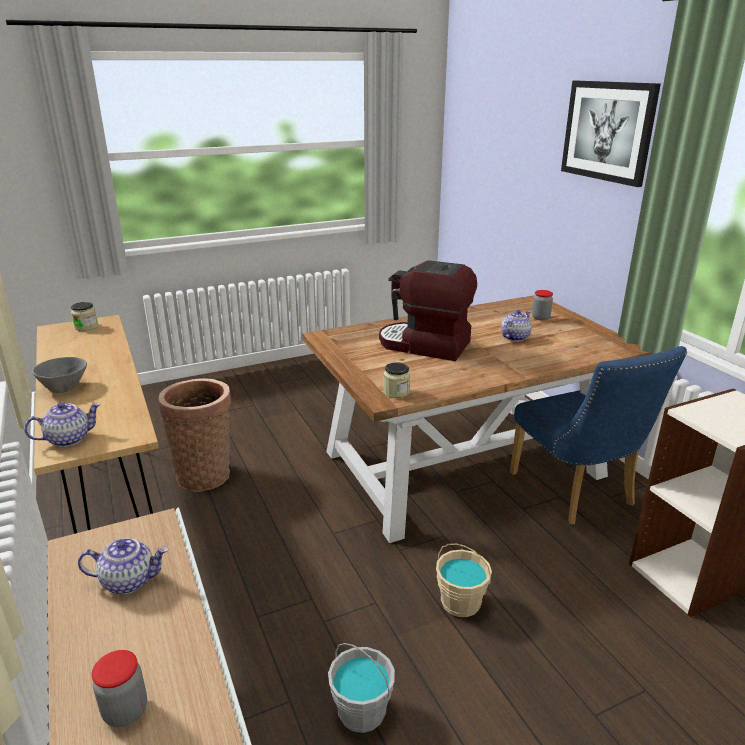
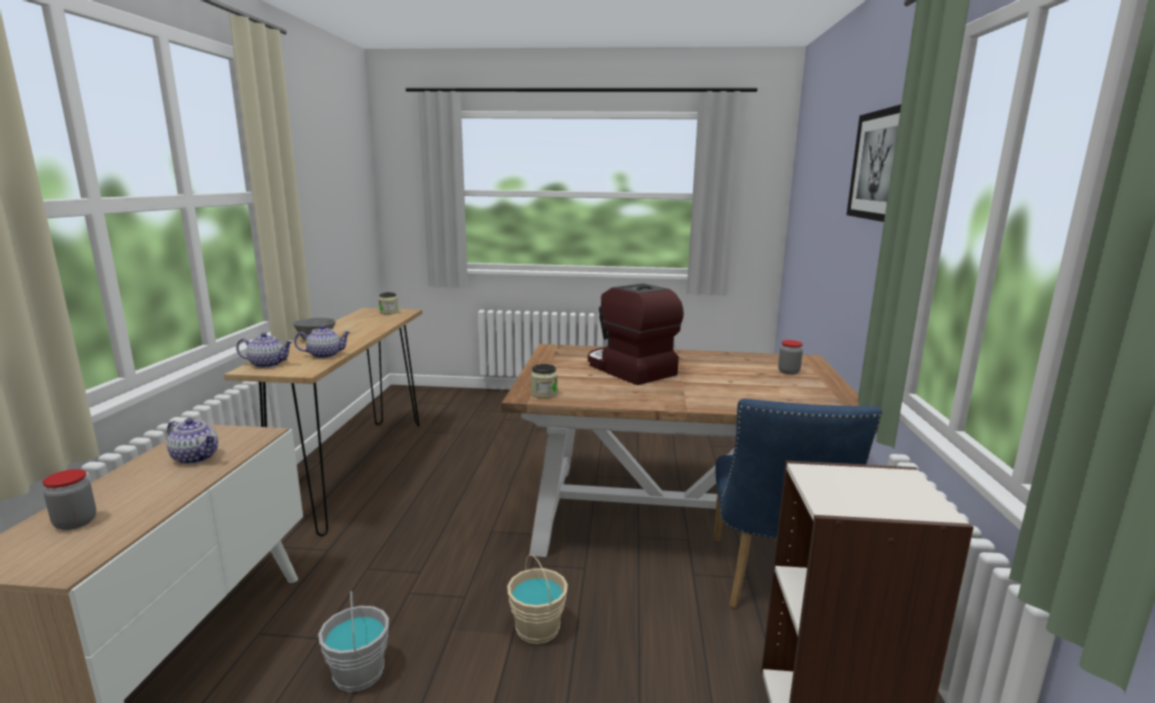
camera: 30 degrees right, 10 degrees down
(205, 474) = (445, 457): basket -> none
(514, 337) = (731, 380): teapot -> teapot (325, 355)

